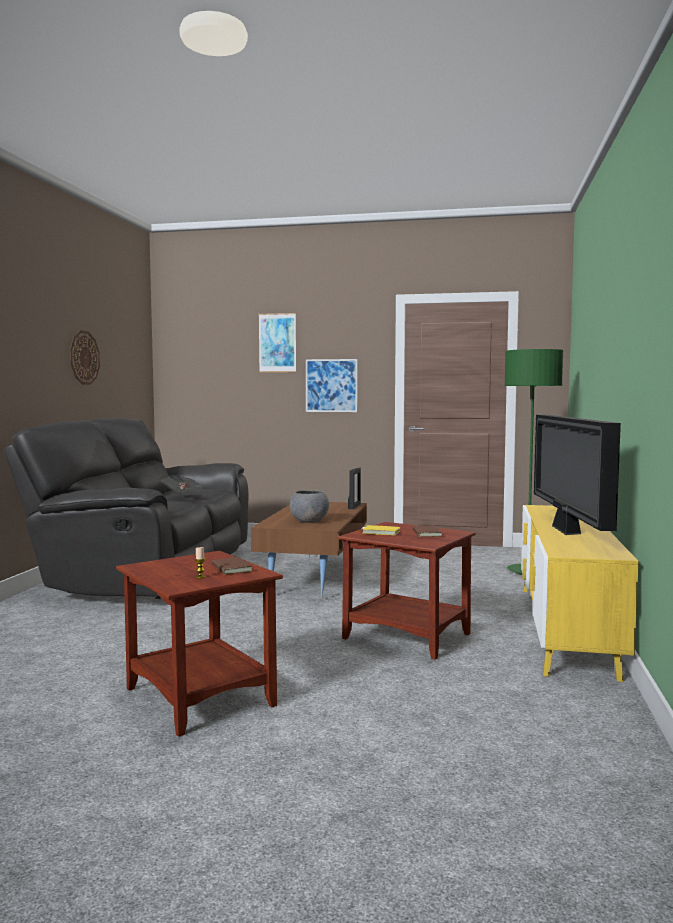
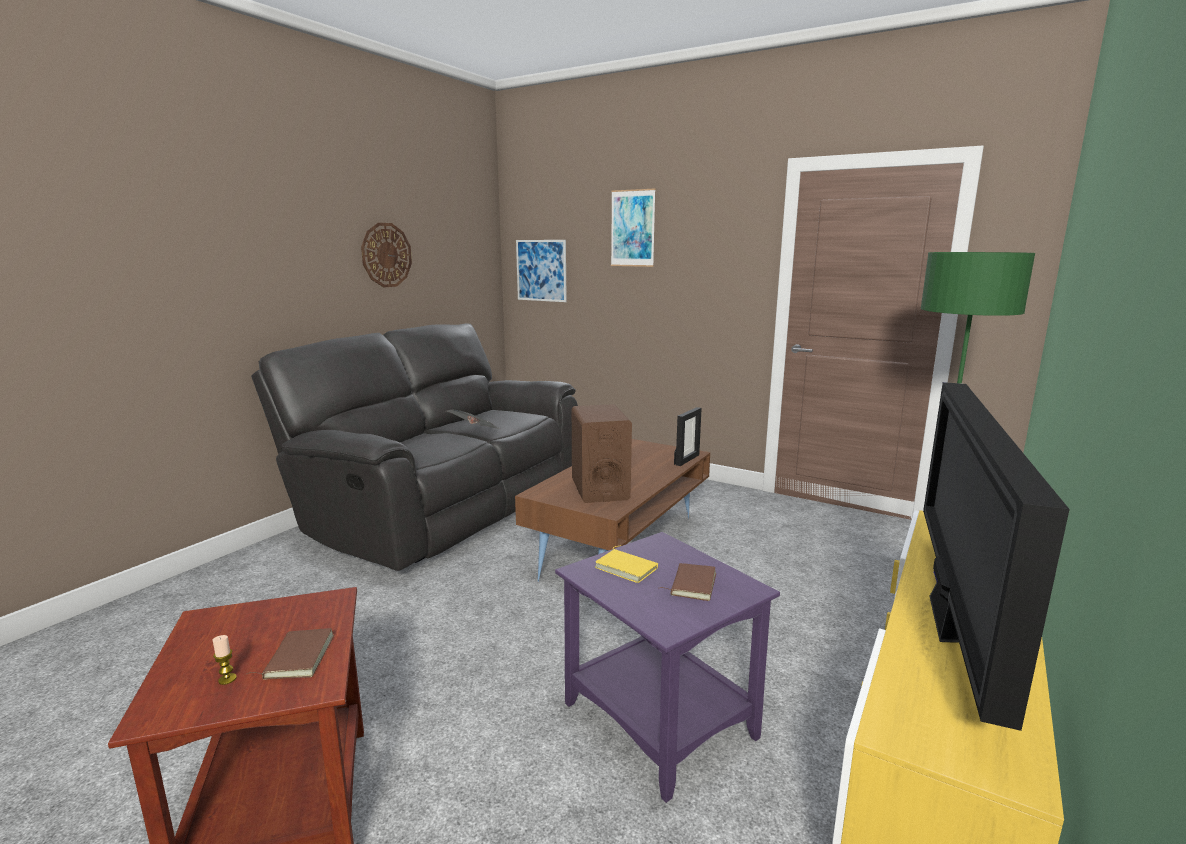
camera: 20 degrees right, 10 degrees up
(309, 521) = (599, 489): grey bowl -> brown speaker
(331, 385) = (695, 285): picture -> picture (541, 270)
(407, 635) = (661, 719): brown side table -> purple side table

